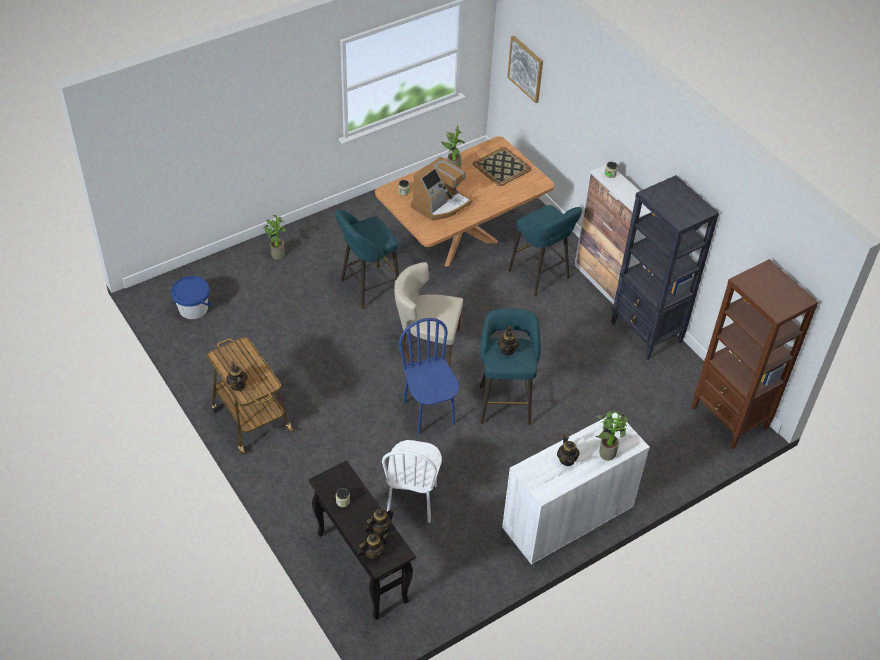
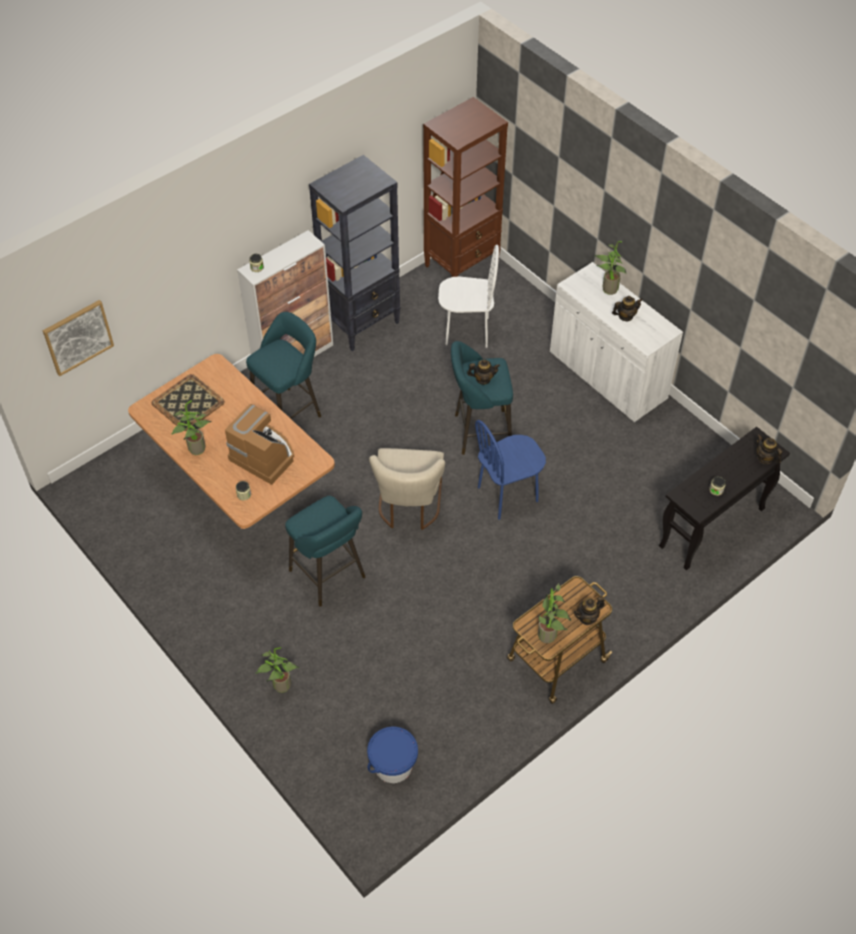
camera: 95 degrees left, 5 degrees up
(228, 359) = (549, 636): none -> potted plant
(379, 528) = (736, 456): teapot -> none
(412, 500) = (622, 496): white chair -> white chair (467, 331)

